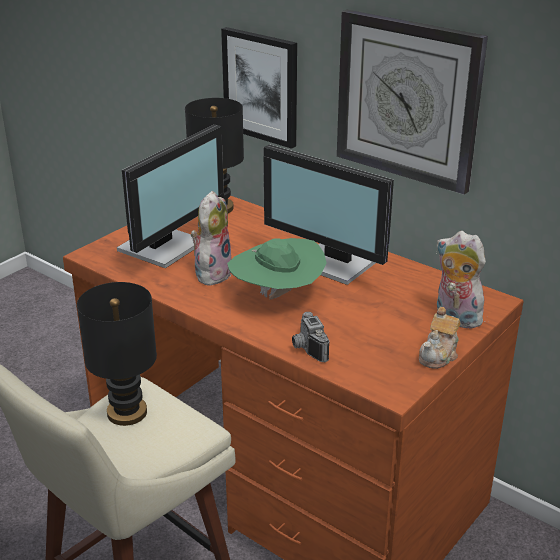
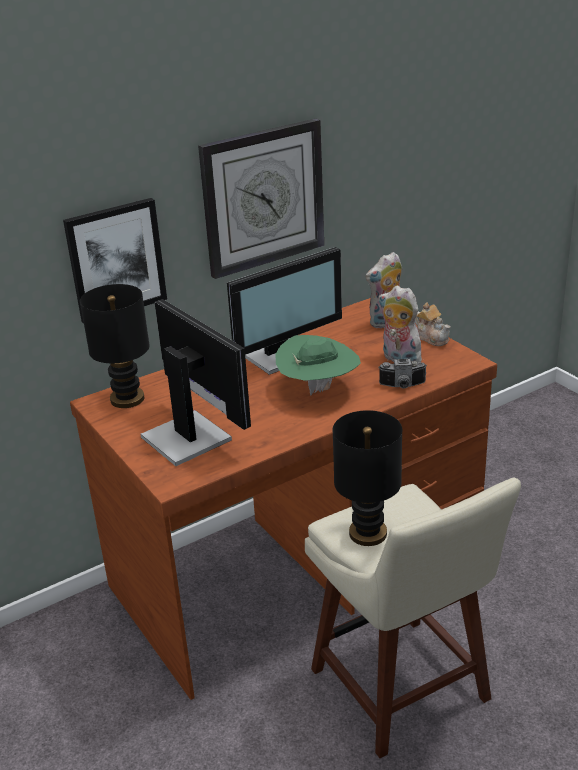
camera: 70 degrees left, 0 degrees up
(212, 273) = (257, 415): plush toy -> plush toy (399, 359)

